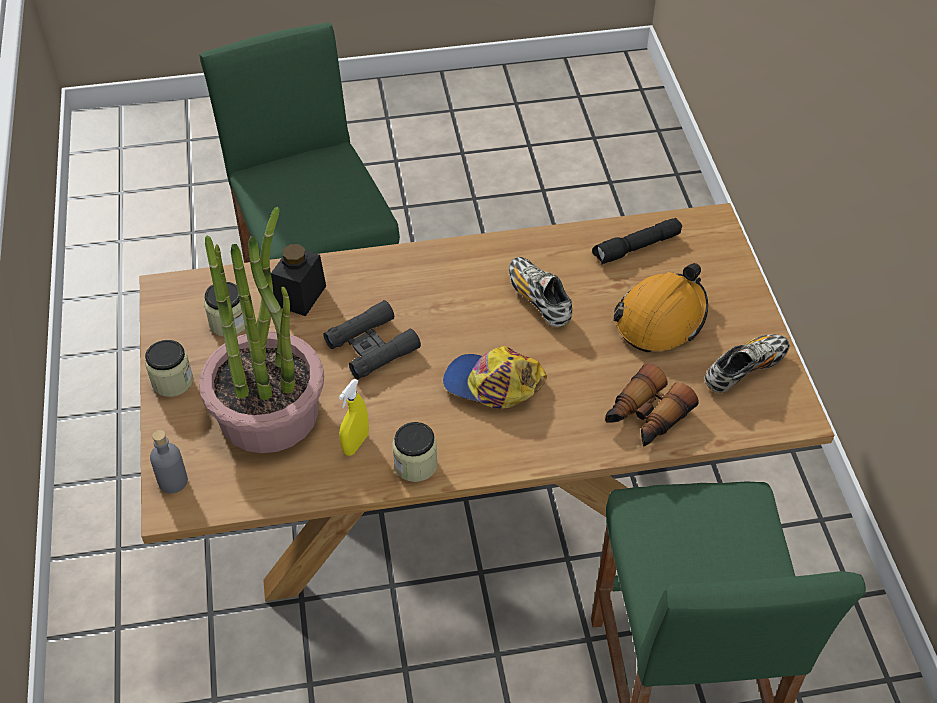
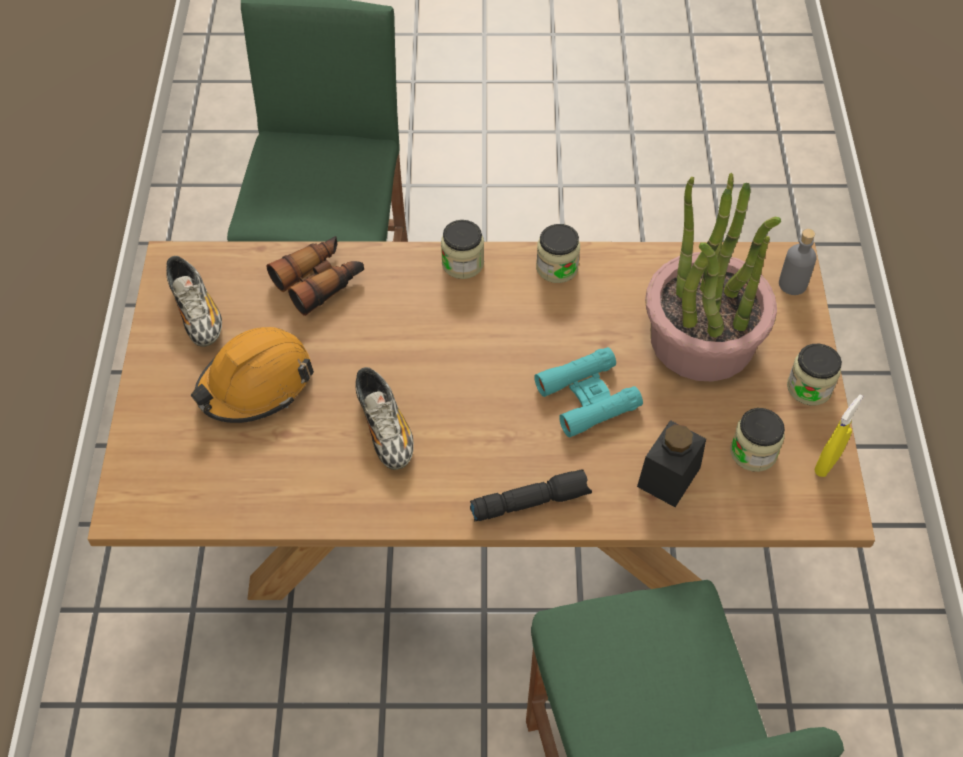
camera: 170 degrees left, 5 degrees up
(355, 443) = (613, 295): yellow spray bottle -> yellow spray bottle (827, 463)
(372, 346) = (587, 397): black binoculars -> turquoise binoculars
(492, 384) = (464, 335): cap -> none
(511, 455) = (462, 263): none -> jar
(636, 248) = (241, 483): black flashlight -> black flashlight (530, 501)
(744, 370) = (197, 313): shoe -> shoe turned 90 degrees counterclockwise

